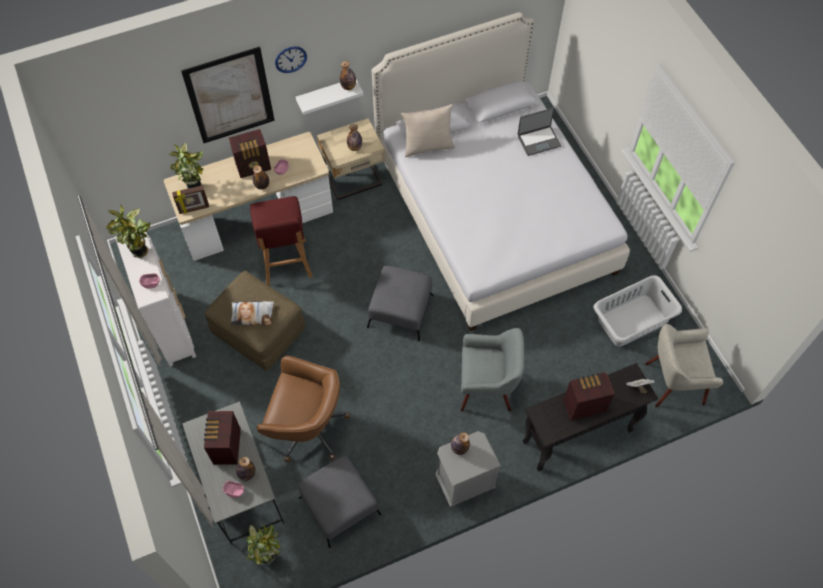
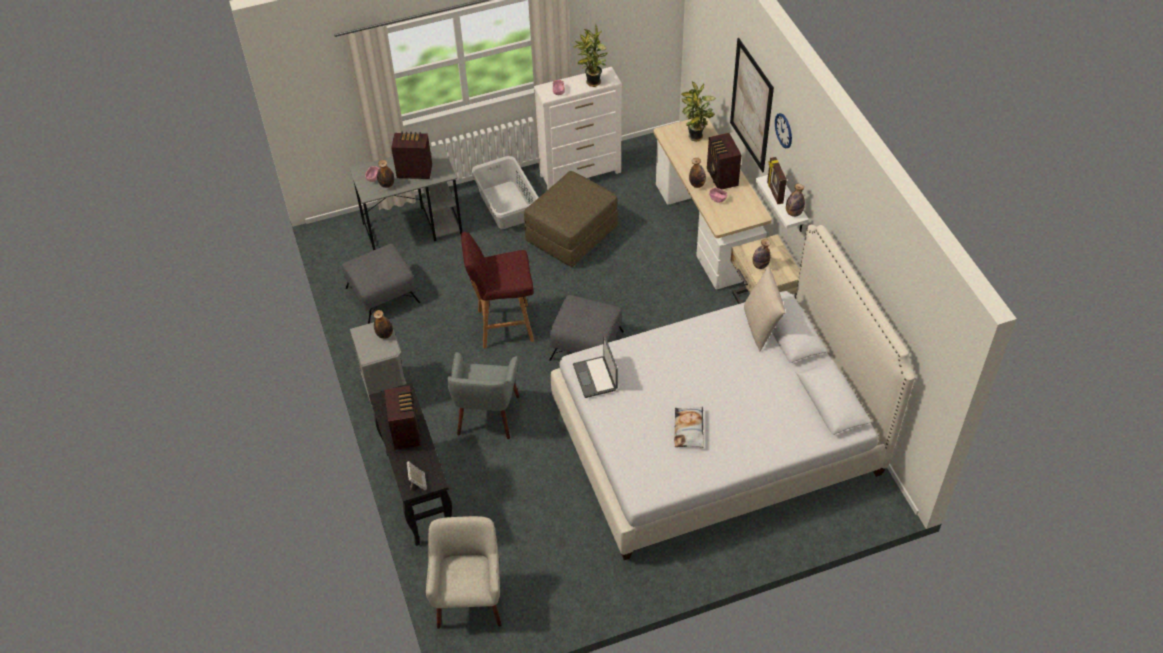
camera: 95 degrees right, 10 degrees down
(194, 209) = (668, 138): picture frame -> picture frame (774, 193)
(252, 314) = (562, 200): pillow -> pillow (689, 429)
(268, 555) = (348, 247): potted plant -> none
(286, 263) = (650, 253): red stool -> red stool (503, 325)
(307, 427) = (464, 272): brown office chair -> none
(538, 140) = (774, 435): laptop -> laptop (596, 377)
(632, 321) = (556, 567): grey laundry basket -> grey laundry basket (506, 205)

